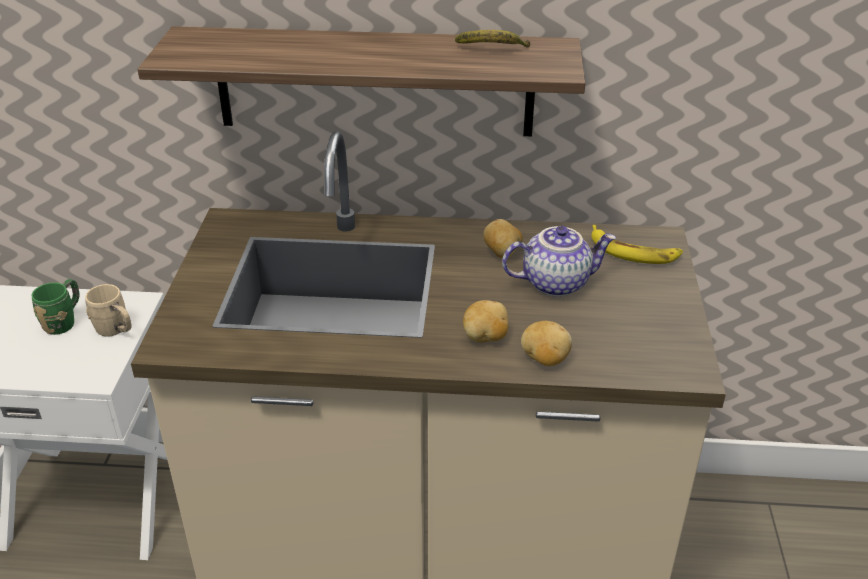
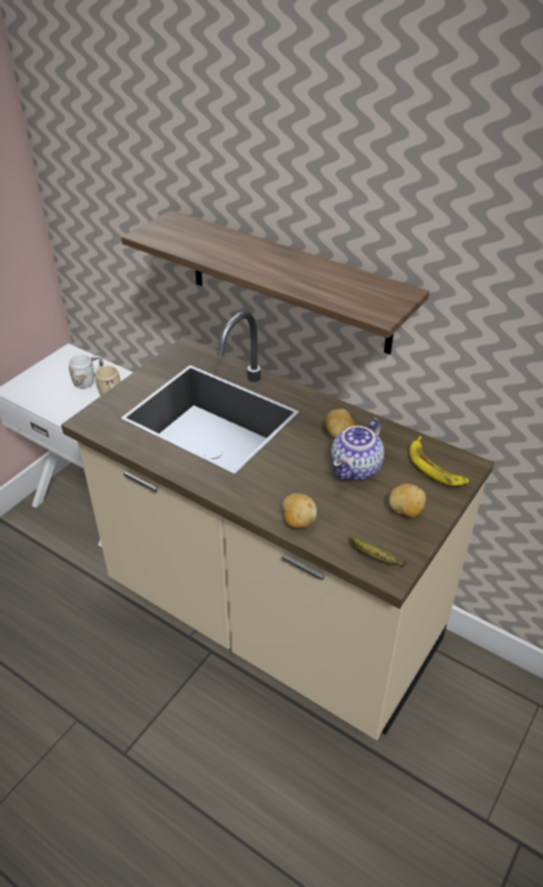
camera: 30 degrees right, 5 degrees up
(64, 321) = (89, 381): green mug -> white mug
(485, 337) = (273, 490): potato -> potato (405, 511)
(493, 50) = (353, 284): banana -> banana (374, 557)
(556, 282) = (356, 469): teapot -> teapot turned 105 degrees clockwise

